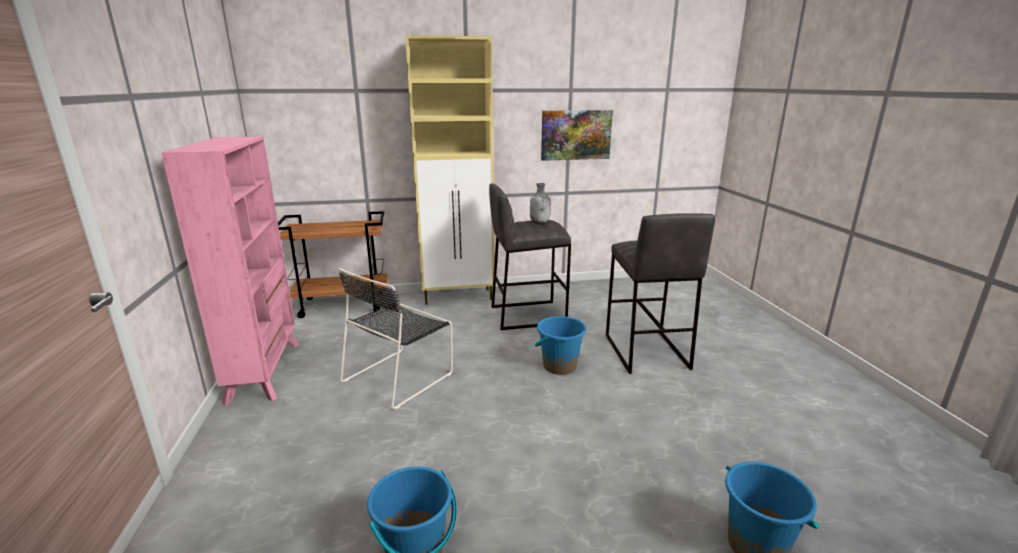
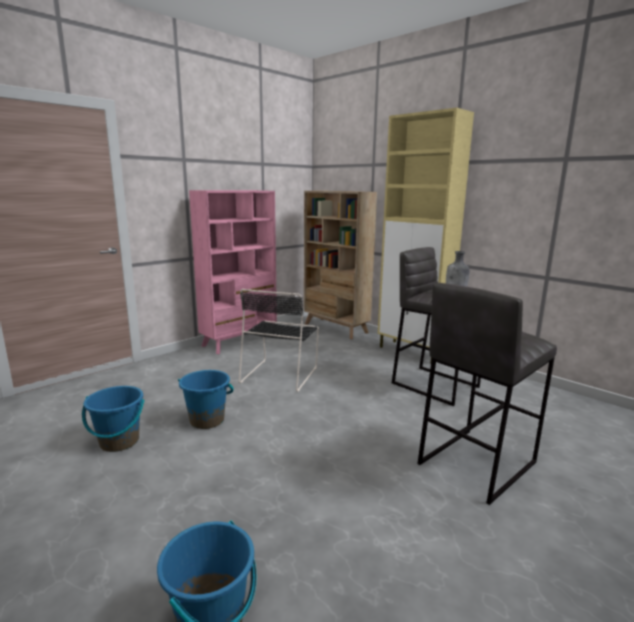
camera: 55 degrees right, 5 degrees down
(343, 305) = (335, 328): brown cart -> beige bookcase
(400, 376) = (280, 374): black chair -> black chair turned 75 degrees counterclockwise
(559, 366) = (376, 424): blue bucket -> blue bucket (207, 420)
(576, 135) = (565, 211): picture -> none

